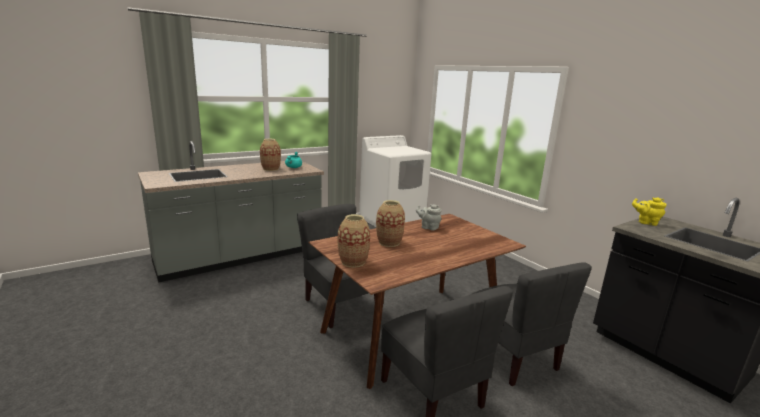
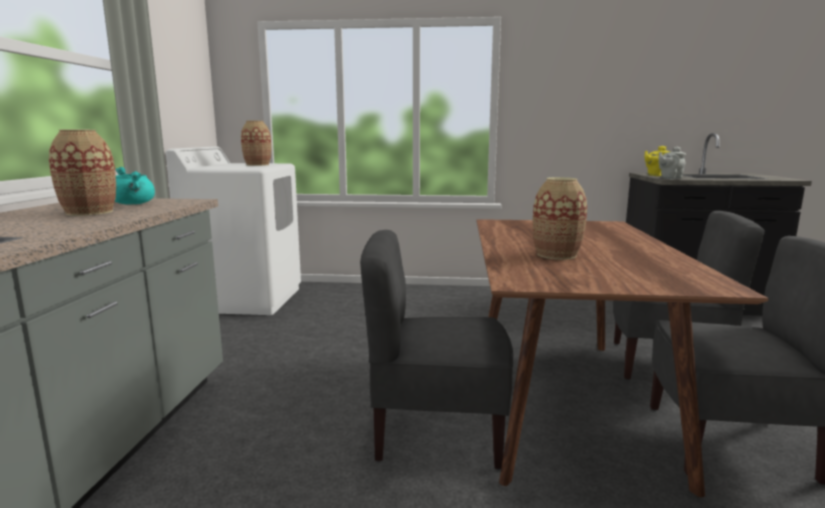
camera: 50 degrees left, 5 degrees down
(353, 262) = (626, 283): vase -> vase (257, 165)
(428, 227) = (518, 233): grey teapot -> grey teapot (669, 178)

